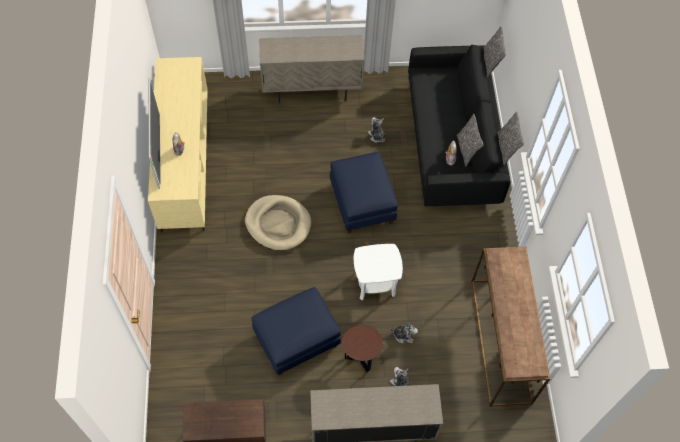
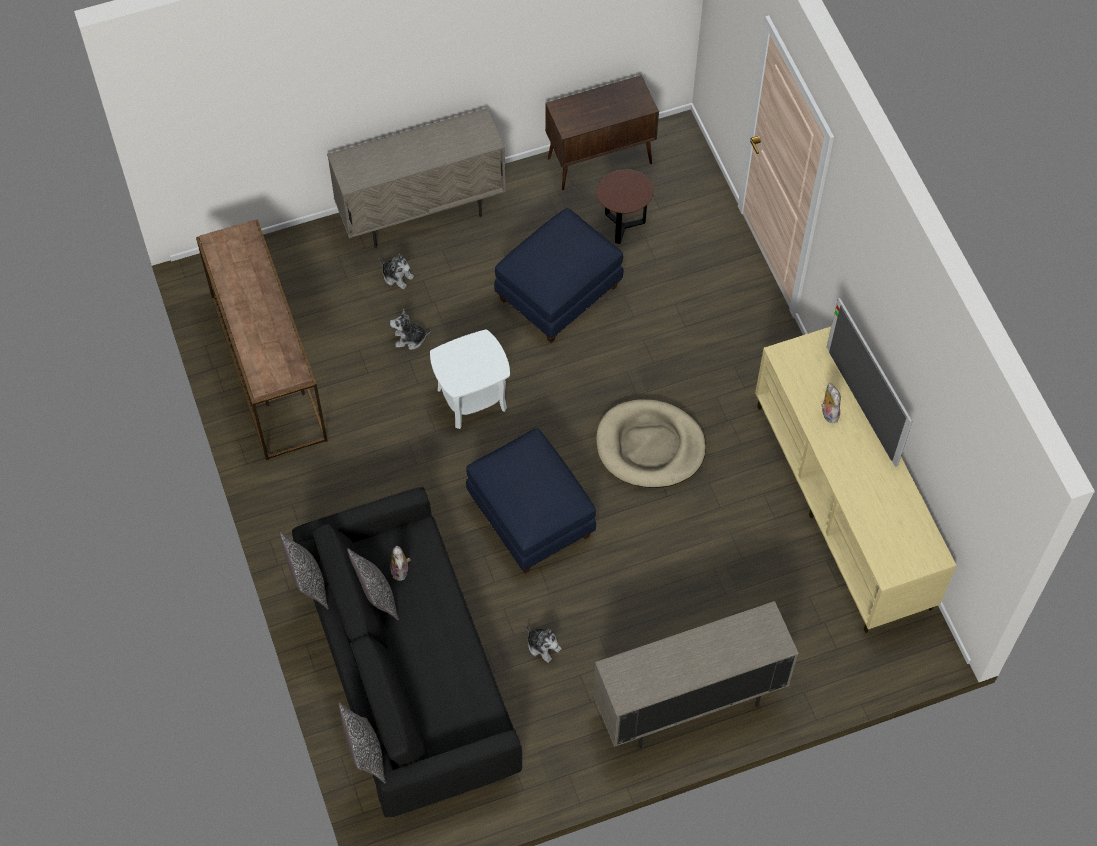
camera: 165 degrees right, 0 degrees up
(360, 358) = (462, 294): brown side table -> brown side table (623, 226)

